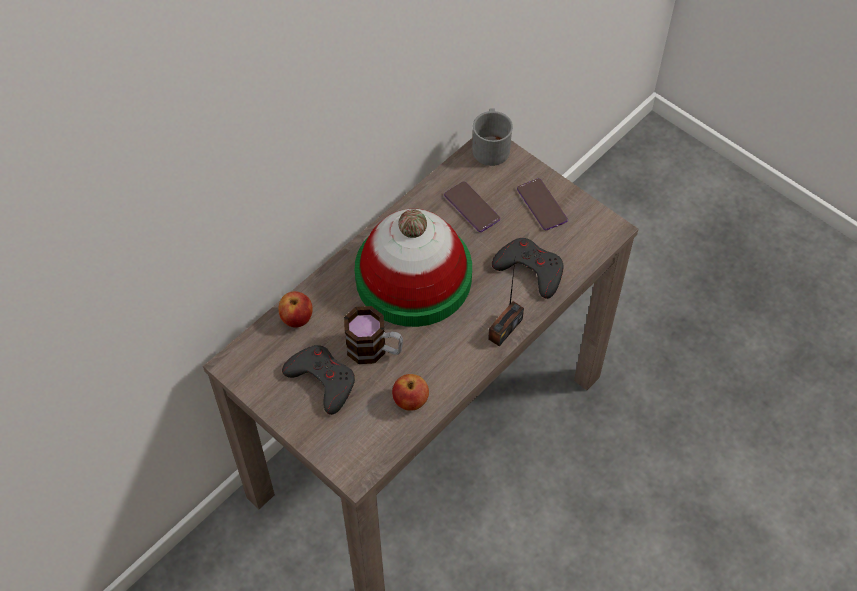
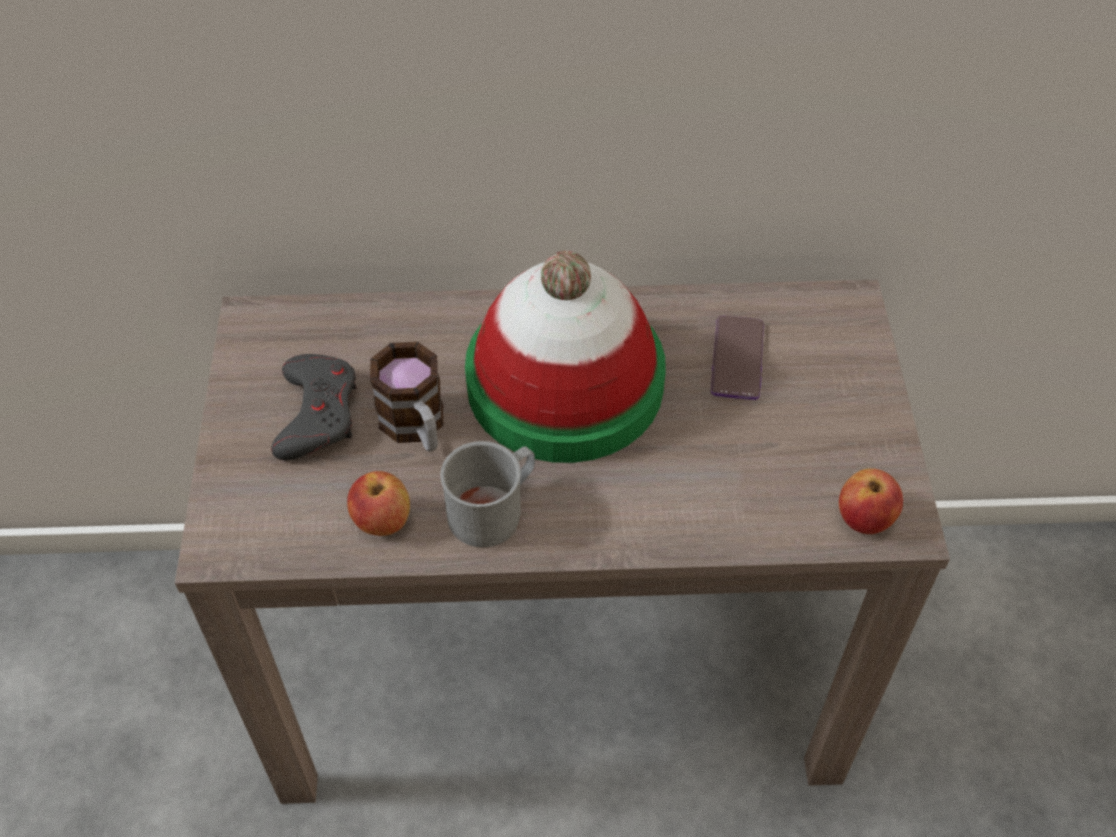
camera: 45 degrees right, 5 degrees down
(297, 318) = (377, 325): apple -> apple (864, 519)
(491, 146) = (850, 306): grey mug -> grey mug (494, 509)
(505, 329) = (603, 535): radio -> none
(530, 270) = (725, 490): grey game controller -> none
(542, 205) = (837, 424): phone -> none

